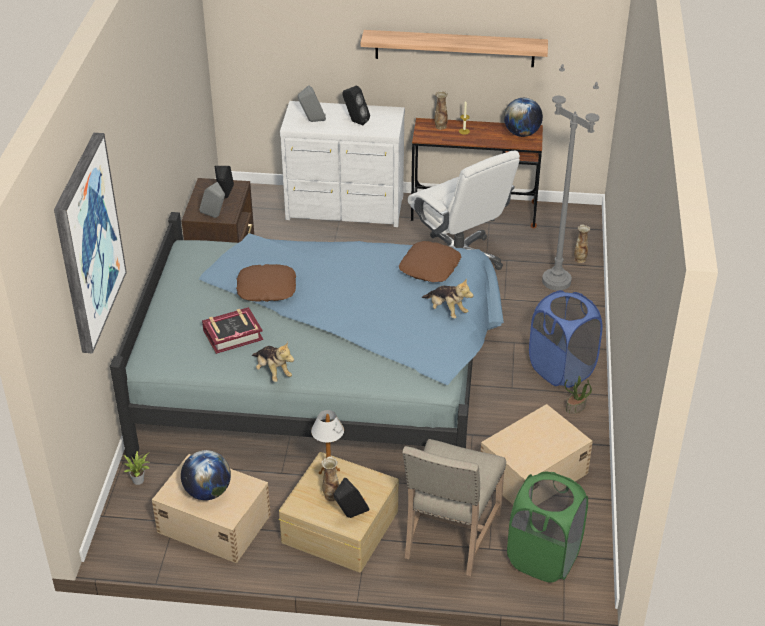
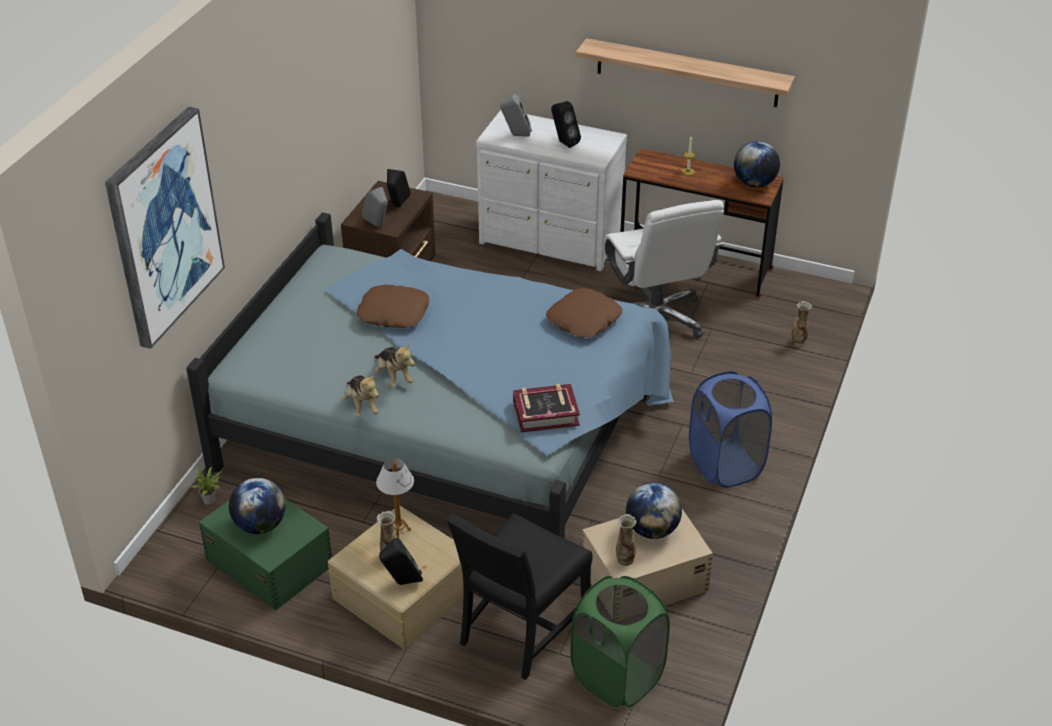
camera: 15 degrees right, 0 degrees up
(213, 522) = (269, 561): beige storage box -> green storage box
(232, 334) = (336, 357): book -> book (545, 413)
(440, 126) = (663, 162): vase -> vase (625, 559)
(446, 310) = (582, 371): plush toy -> plush toy (393, 376)
(449, 536) = (519, 630): beige chair -> black chair
(537, 431) = (652, 530): none -> globe
(556, 281) = (760, 362): grey floor lamp -> none
(575, 407) = (724, 512): potted plant -> none

